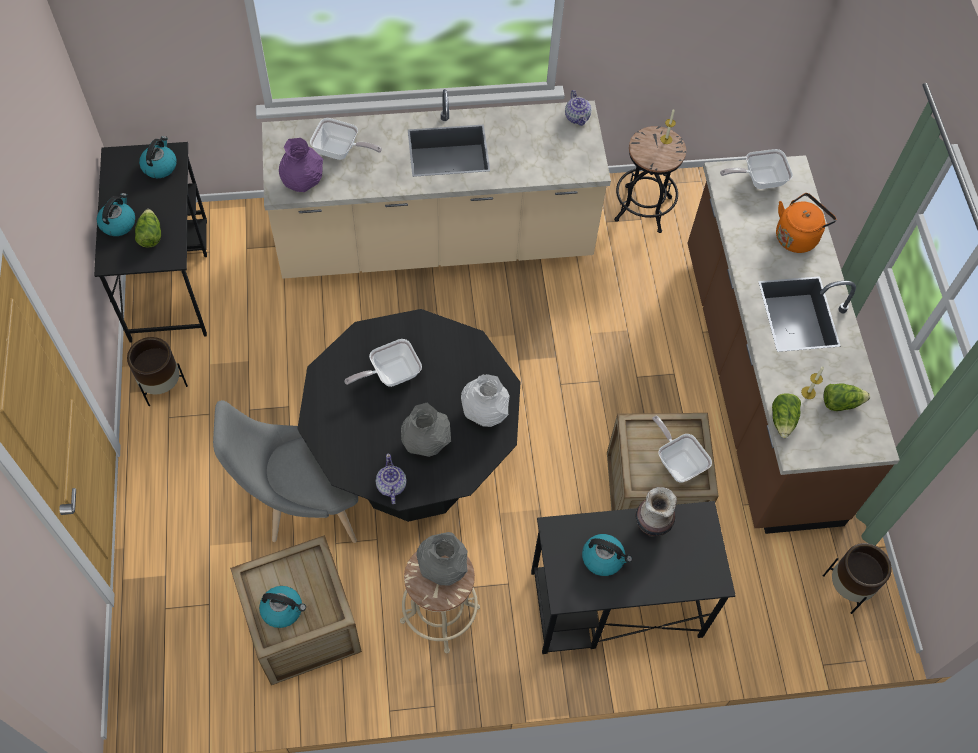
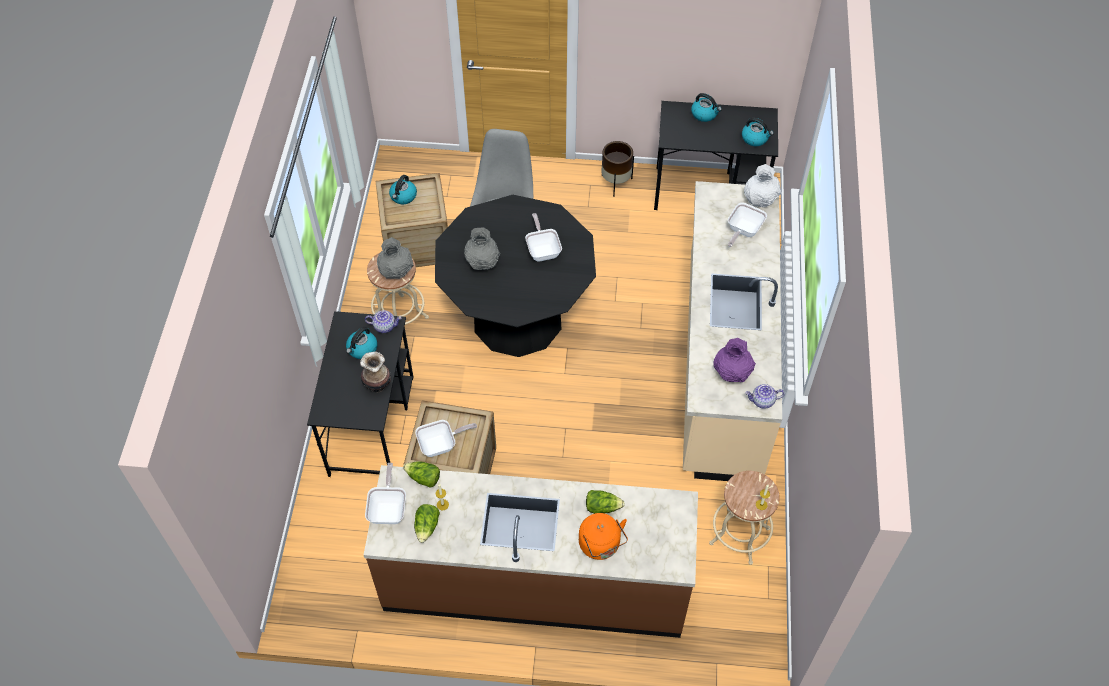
camera: 105 degrees right, 5 degrees down
(150, 235) = (691, 130): lettuce -> lettuce (602, 506)
(303, 180) = (716, 205): purple vase -> purple vase (732, 373)
(391, 486) = (454, 238): teapot -> teapot (384, 326)
(484, 411) = (497, 300): white vase -> white vase (760, 199)
(643, 208) = (739, 535): black stool -> beige stool
(758, 179) = (671, 532): frying pan -> frying pan (388, 508)
(846, 588) = (331, 594): brown planter -> none

